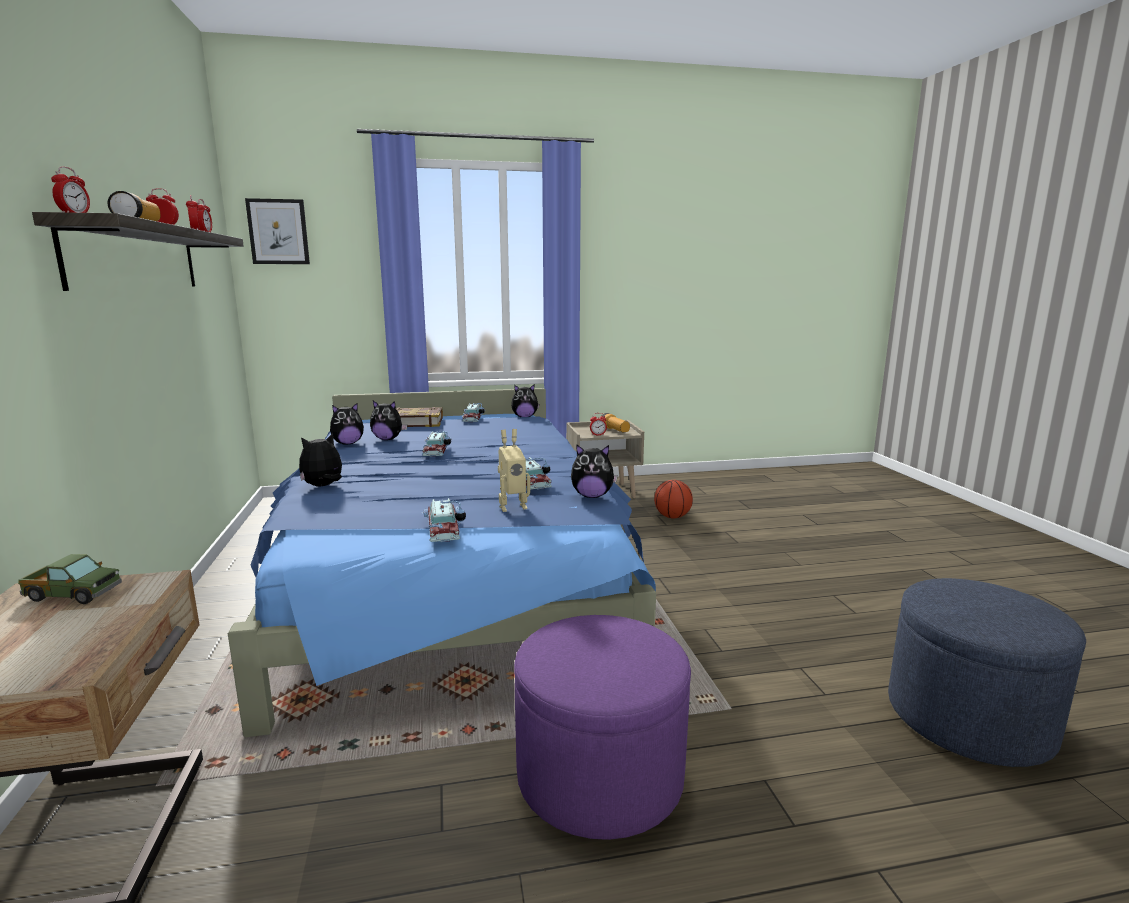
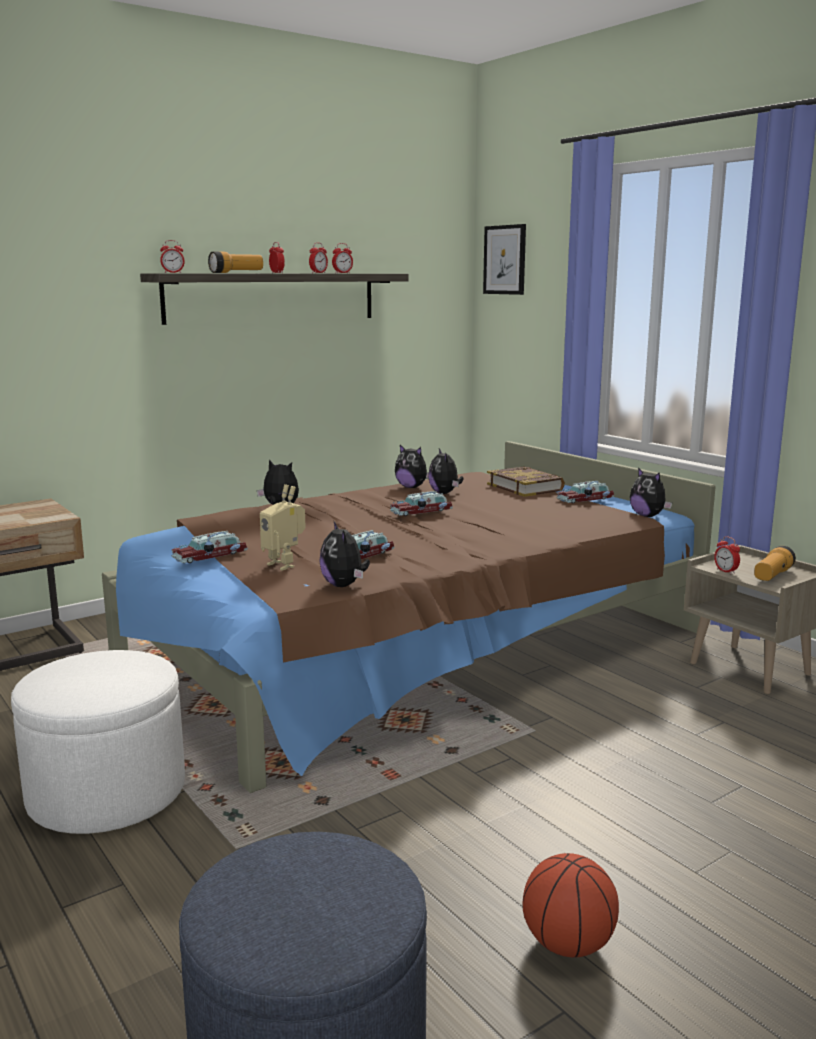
camera: 65 degrees right, 0 degrees up
(73, 595) = (37, 509): toy truck -> none
(452, 568) = (411, 645): blue bed -> brown bed
(599, 775) = (107, 793): purple ottoman -> white ottoman
(672, 517) = (735, 734): basketball -> basketball (567, 944)

